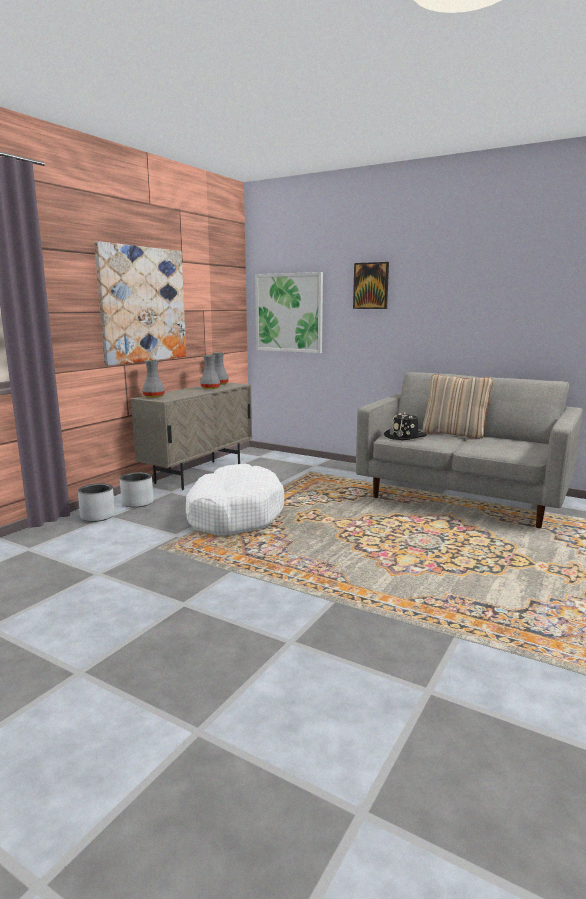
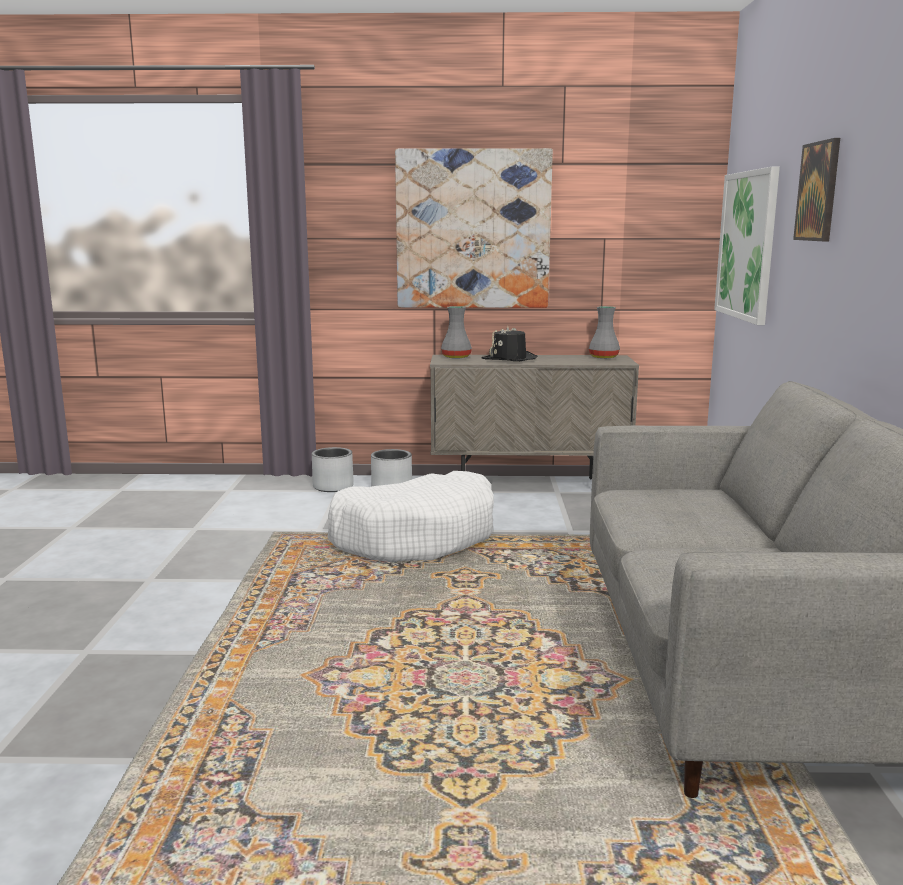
camera: 60 degrees right, 0 degrees up
(210, 388) = (560, 360): grey vase -> none
(405, 436) = (648, 501): black hat -> black hat (509, 359)
(454, 434) = (750, 530): beige pillow -> none

